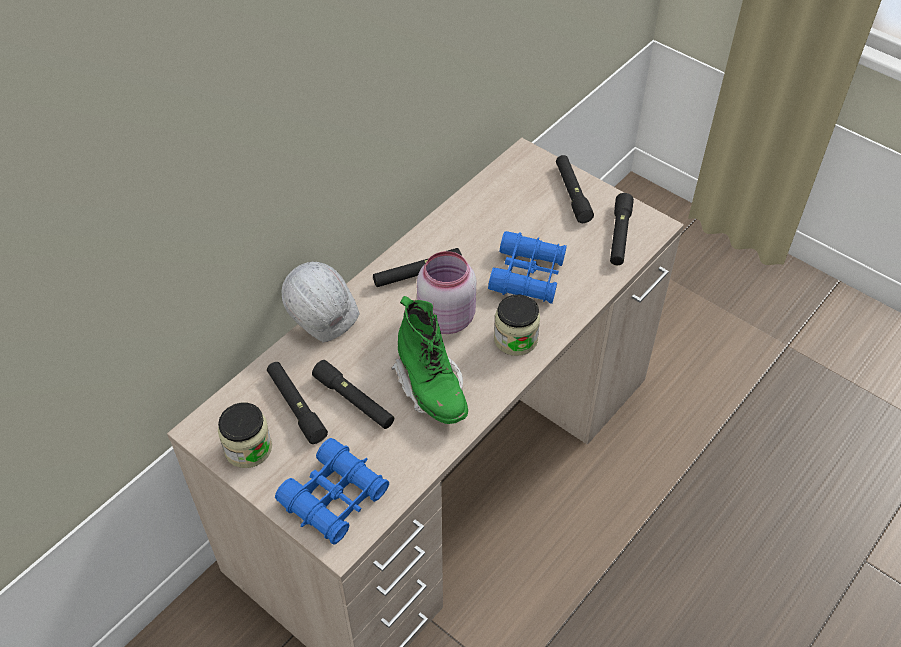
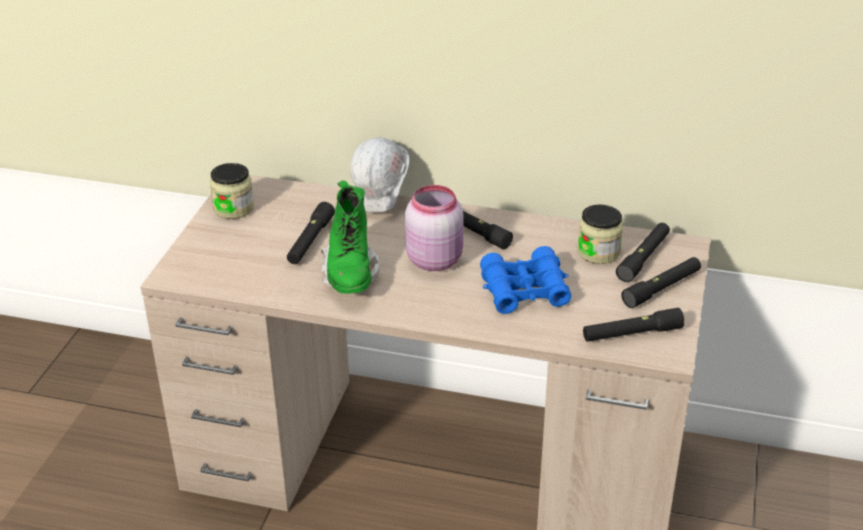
camera: 65 degrees right, 15 degrees down
(296, 406) = (286, 216): black flashlight -> black flashlight (643, 258)
(334, 497) = (210, 260): blue binoculars -> none
(431, 388) = (350, 274): green boot -> green boot turned 45 degrees counterclockwise
(515, 339) = (440, 304): jar -> jar (598, 252)

